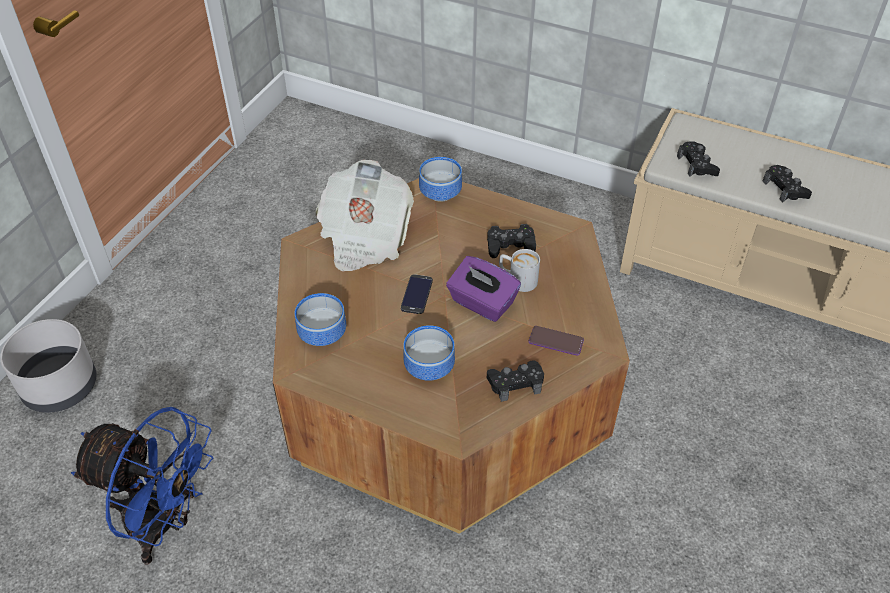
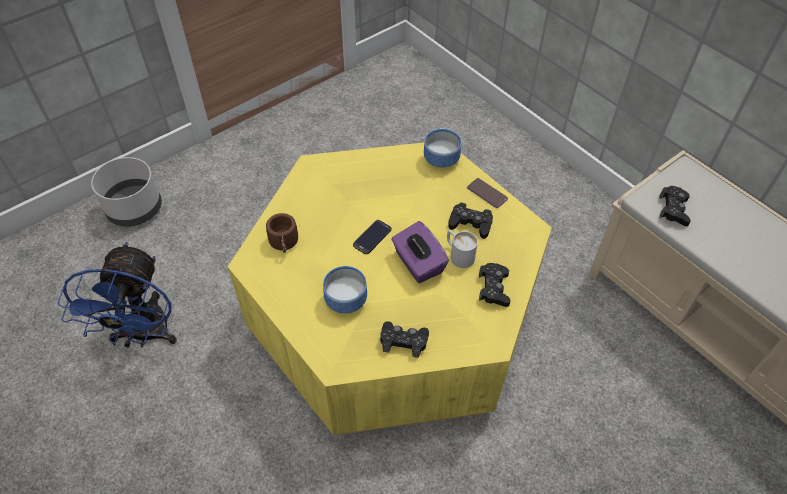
camera: 25 degrees right, 5 degrees up
(164, 524) = (145, 336): blue fan -> blue fan turned 45 degrees clockwise
(324, 334) = (286, 243): bowl -> brown mug
(364, 237) = (361, 176): newspaper -> none
(444, 388) = (392, 316): brown coffee table -> yellow coffee table
(556, 341) = (458, 319): phone -> phone (487, 193)
(785, 189) = (745, 260): black game controller -> black game controller (493, 288)

